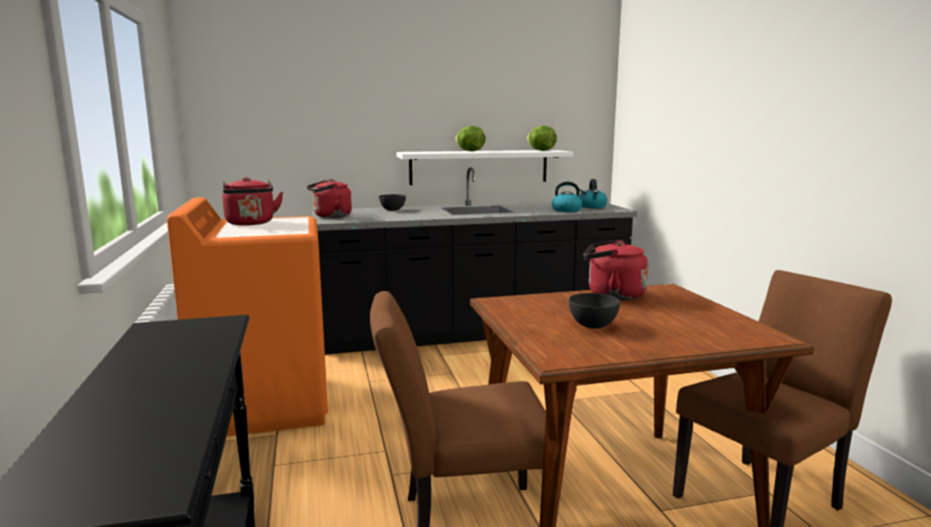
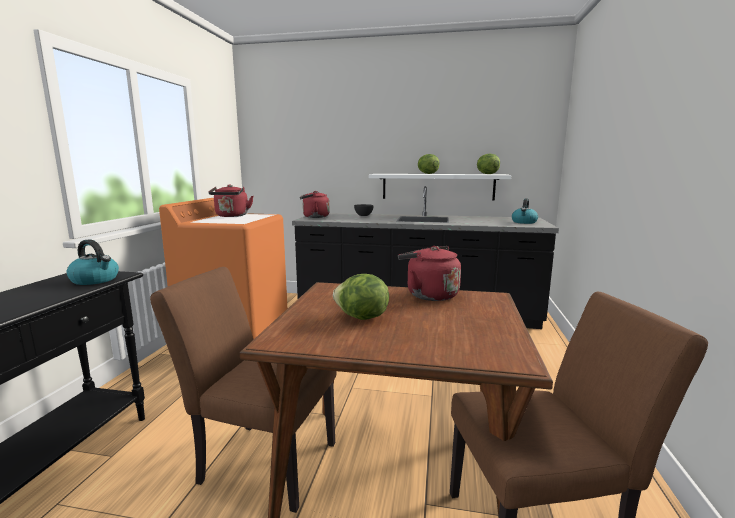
camera: 25 degrees right, 0 degrees up
(567, 210) = (495, 223): kettle -> kettle (95, 280)
(593, 325) = (361, 318): grey bowl -> lettuce

